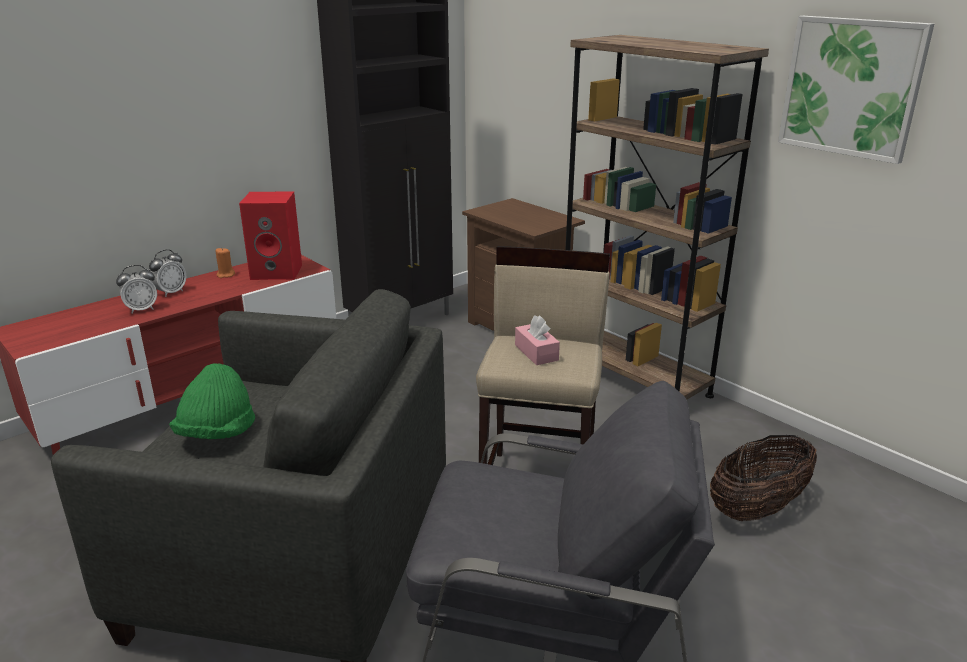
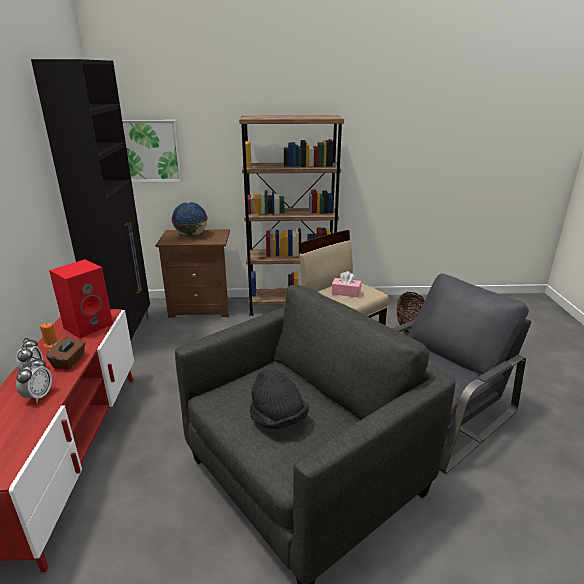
camera: 50 degrees left, 0 degrees up
(207, 294) = (69, 361): none -> brown tissue box
(217, 434) = (278, 418): green hat -> black hat
(522, 213) = (191, 235): none -> globe
(851, 87) = (380, 129): picture -> picture (149, 151)

